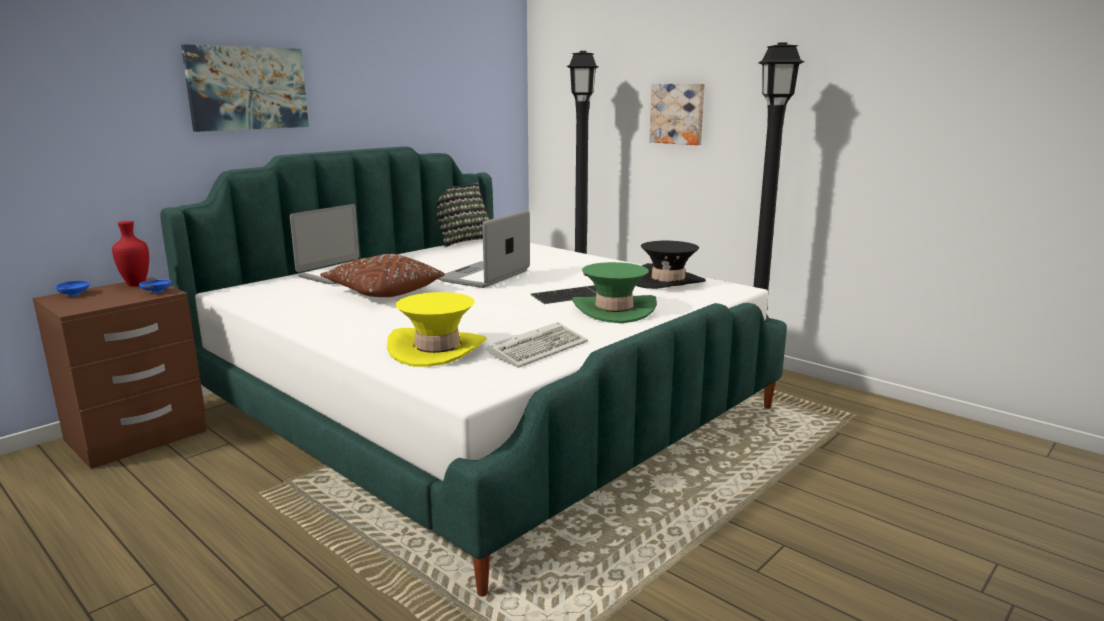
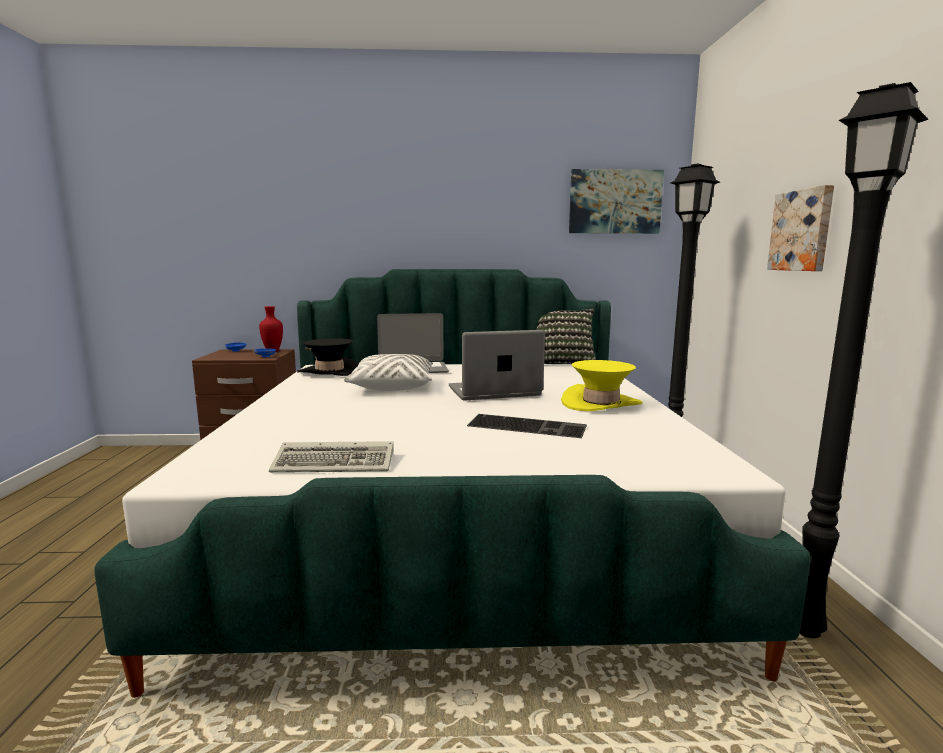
camera: 45 degrees right, 5 degrees down
(247, 88) = (380, 216): picture -> picture (615, 202)
(383, 291) = (392, 386): brown pillow -> white pillow
(437, 349) = (282, 436): yellow hat -> yellow hat (601, 403)
(614, 310) = (509, 450): green hat -> none
(668, 282) = (656, 439): black hat -> black hat (329, 372)

